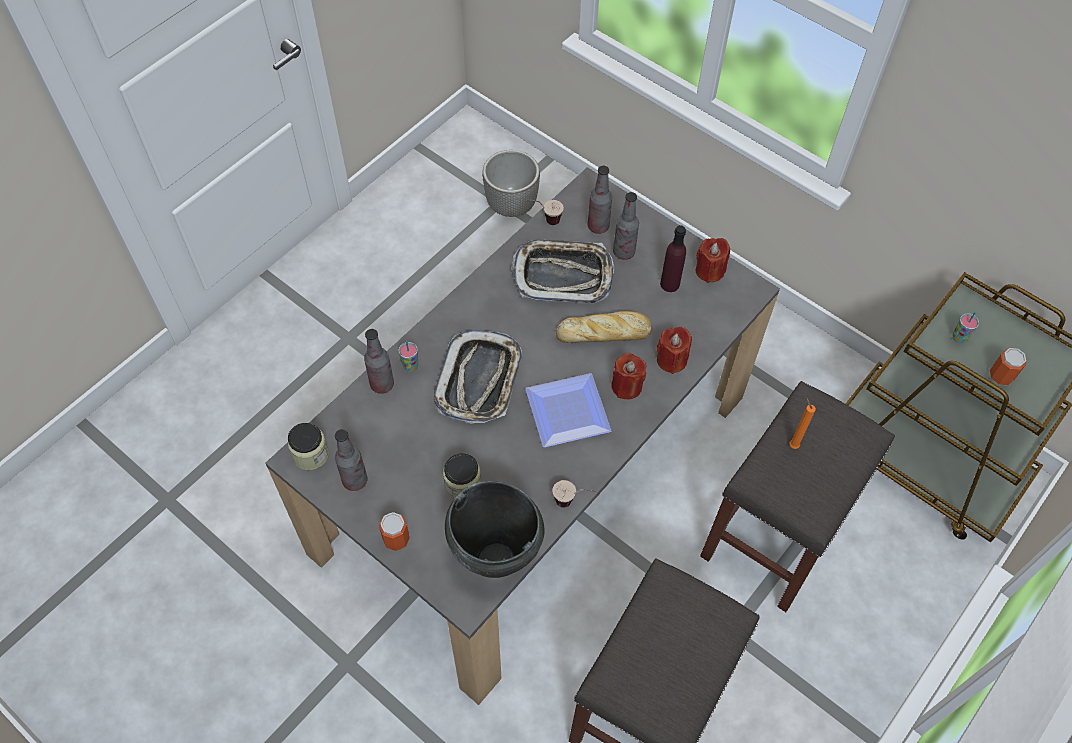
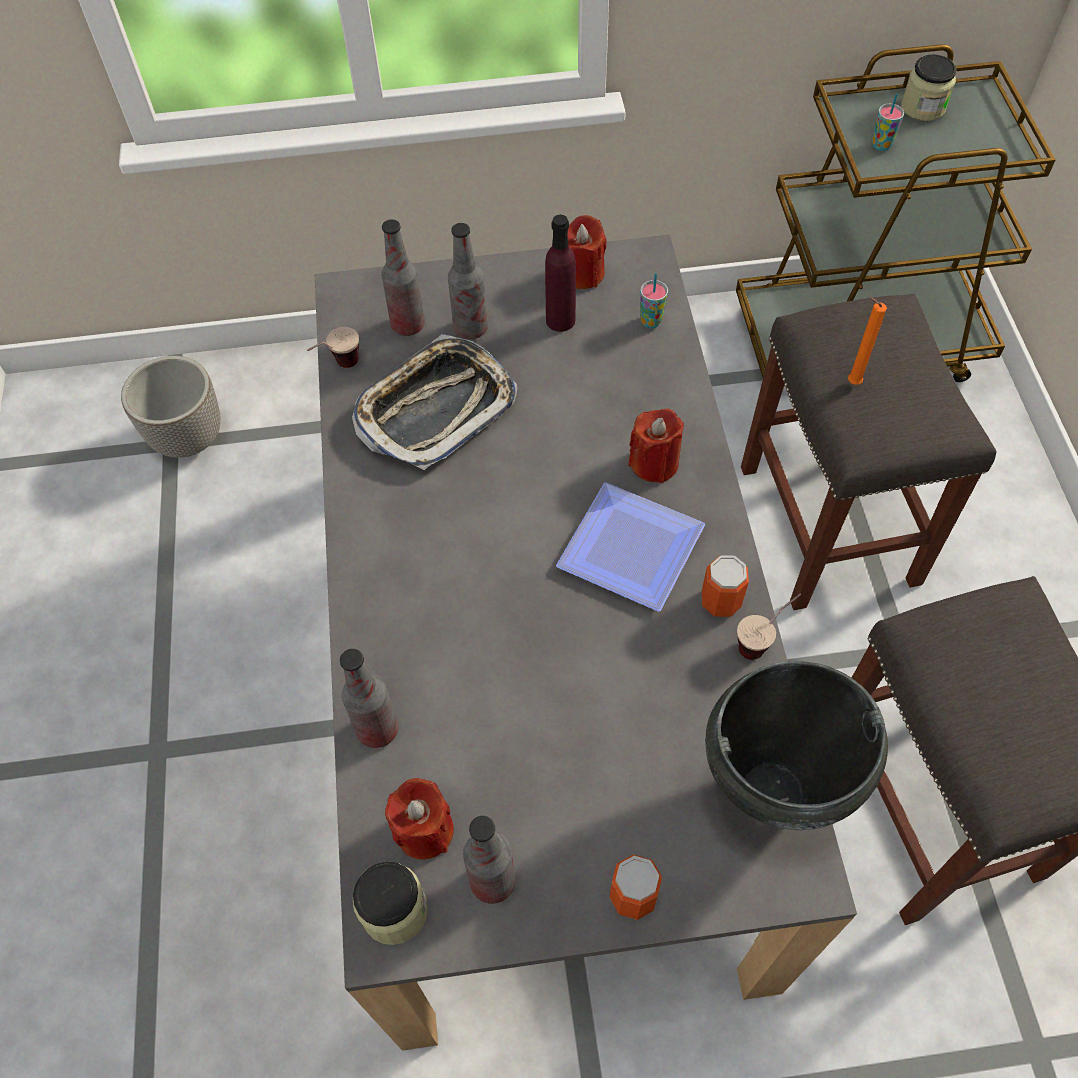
camera: 45 degrees left, 0 degrees up
(410, 366) = (386, 673): cup -> cup (651, 321)
(463, 485) = (625, 747): jar -> jar (923, 107)
(479, 380) = (490, 609): tray -> none
(605, 333) = (560, 428): bread -> none
(671, 360) = (662, 394): red candle -> red candle (424, 830)
(1001, 376) = (956, 150): can -> can (720, 601)

